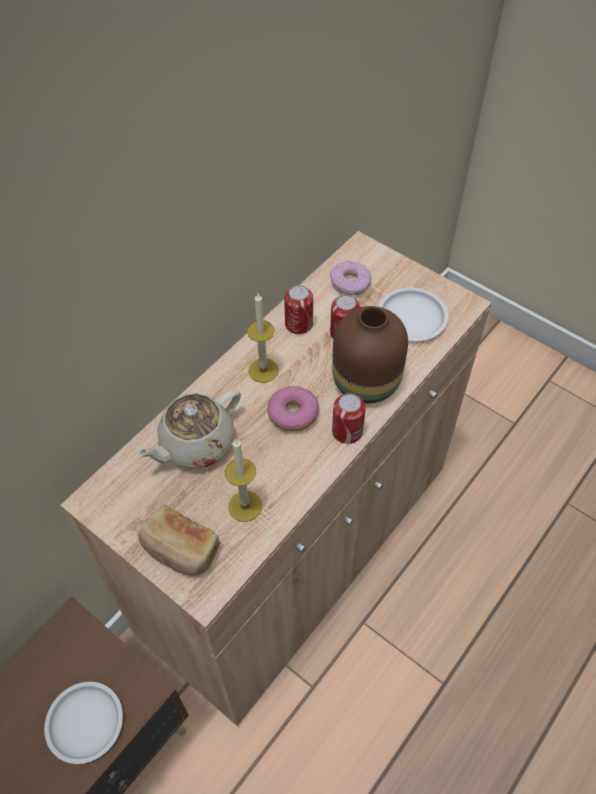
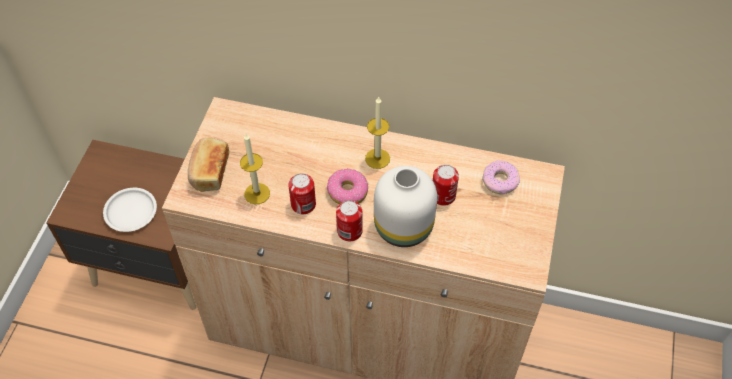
camera: 65 degrees right, 0 degrees up
(196, 444) = (293, 145): beige teapot -> none
(299, 324) = (435, 163): can -> can (303, 204)
(367, 382) = (403, 228): brown vase -> white vase
(411, 317) = (489, 237): white plate -> none

